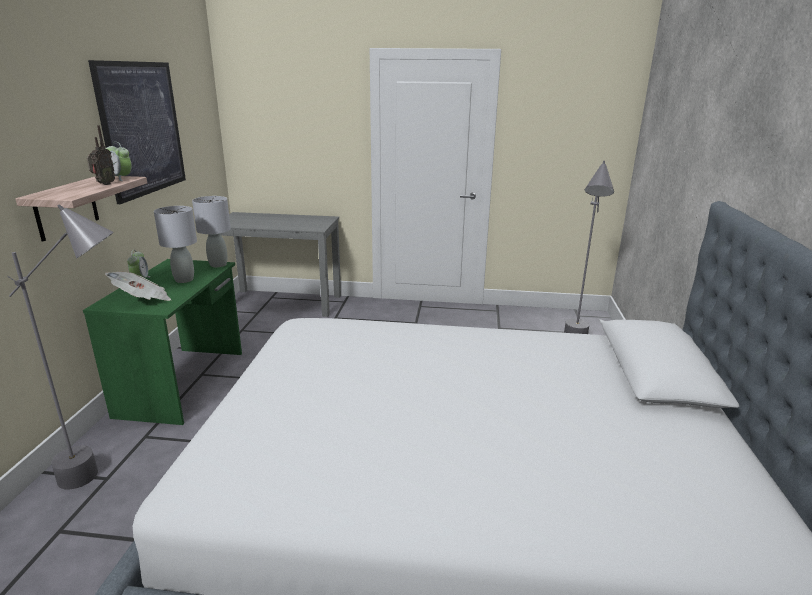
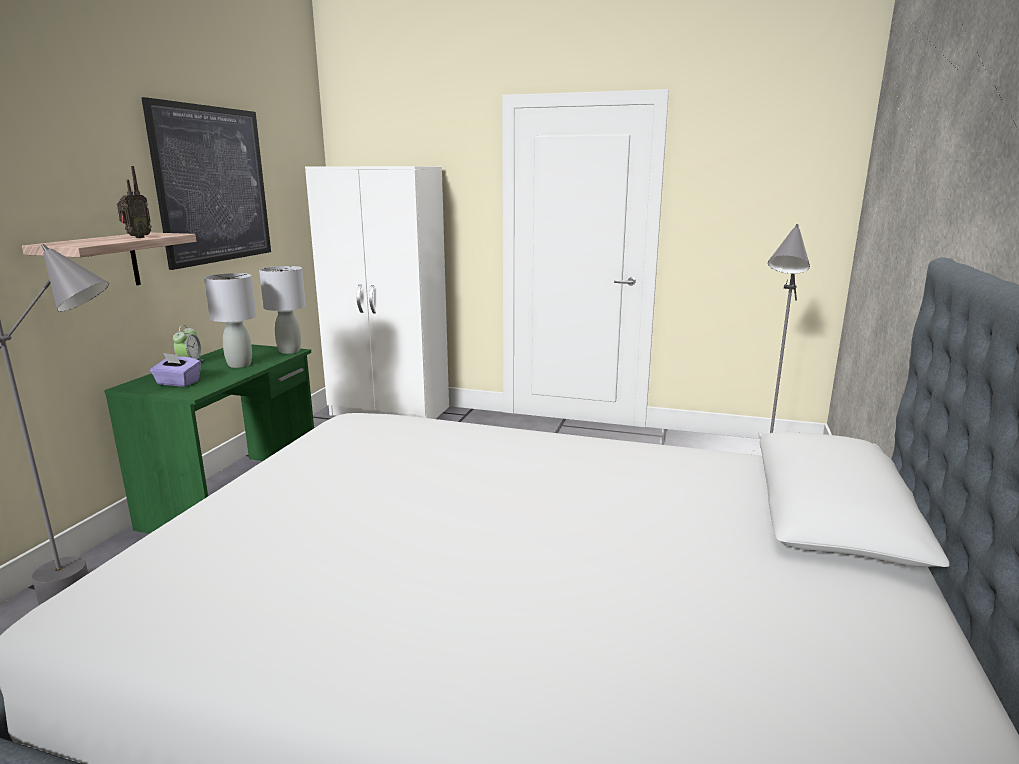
camera: 10 degrees right, 5 degrees down
(121, 178) = (164, 234): alarm clock -> none
(143, 300) = (178, 383): newspaper -> purple tissue box
(283, 302) = (390, 412): grey desk -> white wardrobe

